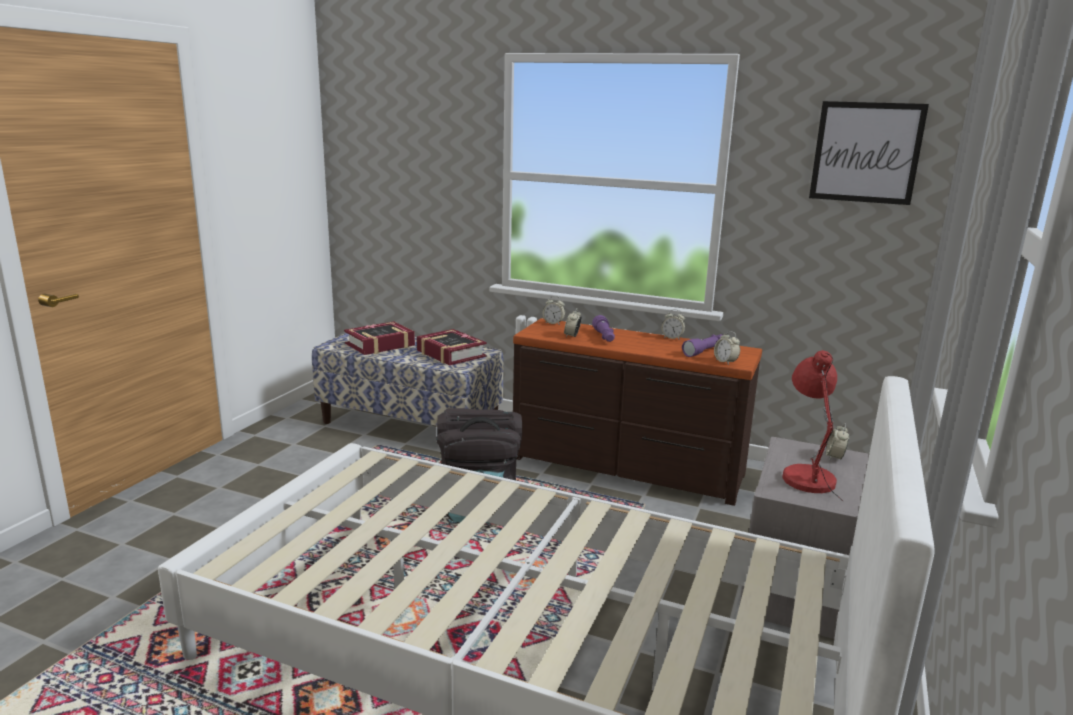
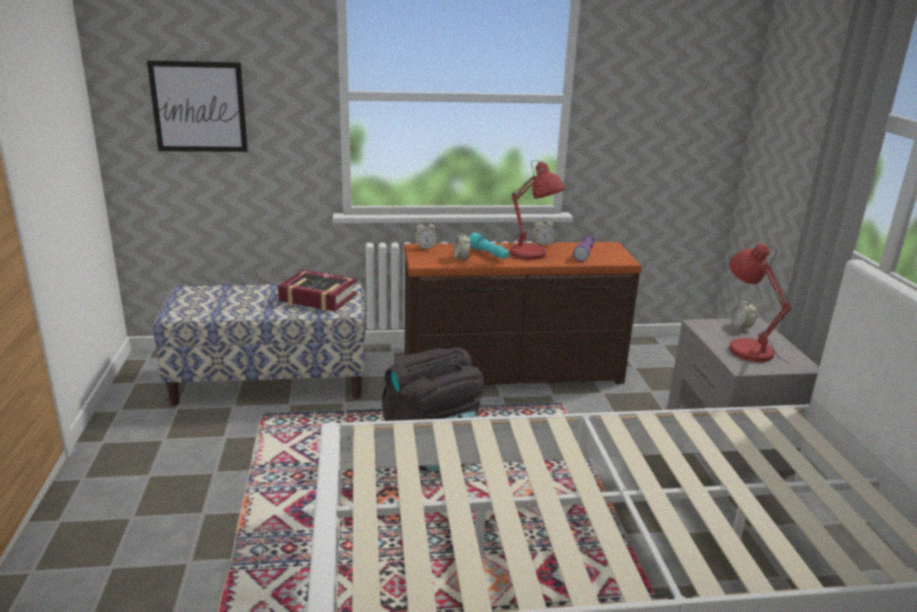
camera: 30 degrees left, 5 degrees up
(380, 345) = (229, 302): book -> none
(604, 337) = (489, 254): purple flashlight -> turquoise flashlight
(644, 344) = (530, 255): none -> red table lamp
(725, 362) = (613, 260): alarm clock -> none
(866, 152) = (688, 60): picture -> picture (199, 107)

